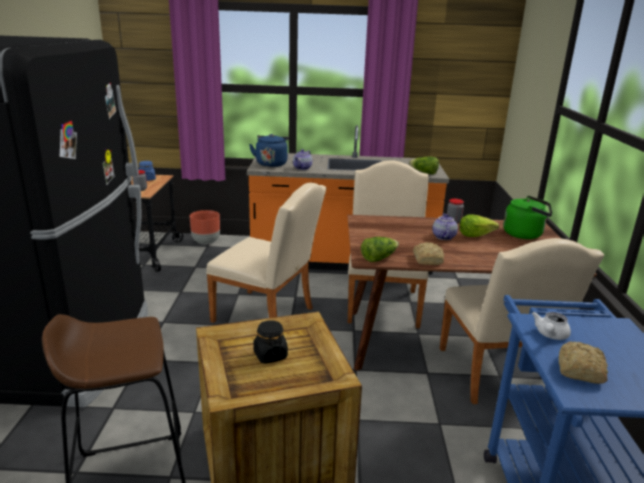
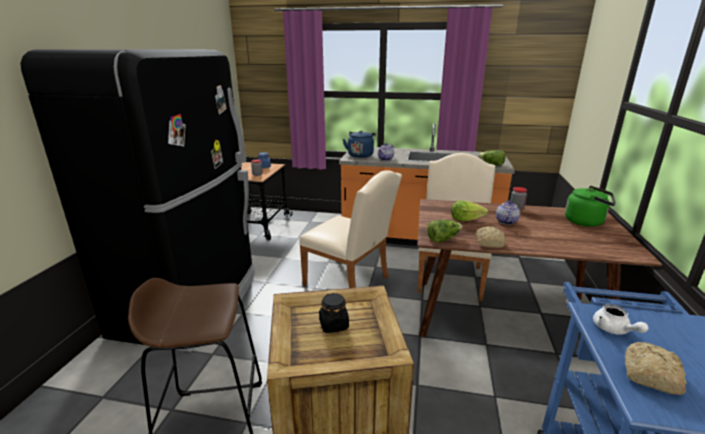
camera: 10 degrees right, 0 degrees up
(206, 242) = (310, 218): brown planter -> none
(475, 235) = (537, 221): lettuce -> lettuce (466, 219)
(497, 376) = (554, 353): beige chair -> none
(550, 335) = (614, 330): white teapot -> white teapot turned 60 degrees counterclockwise

